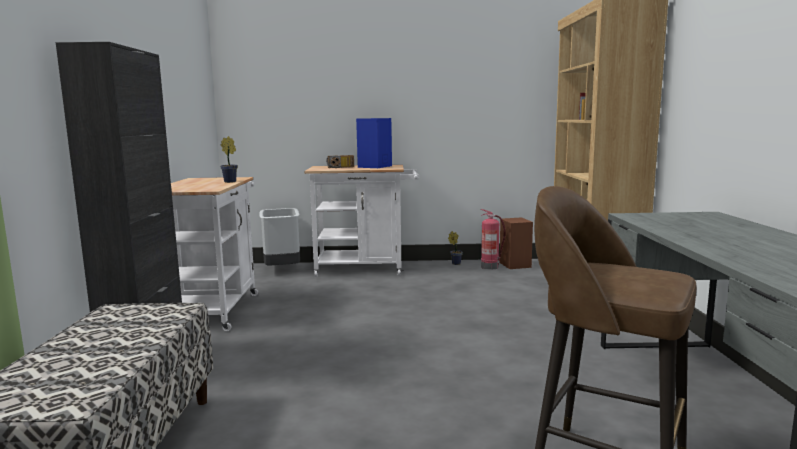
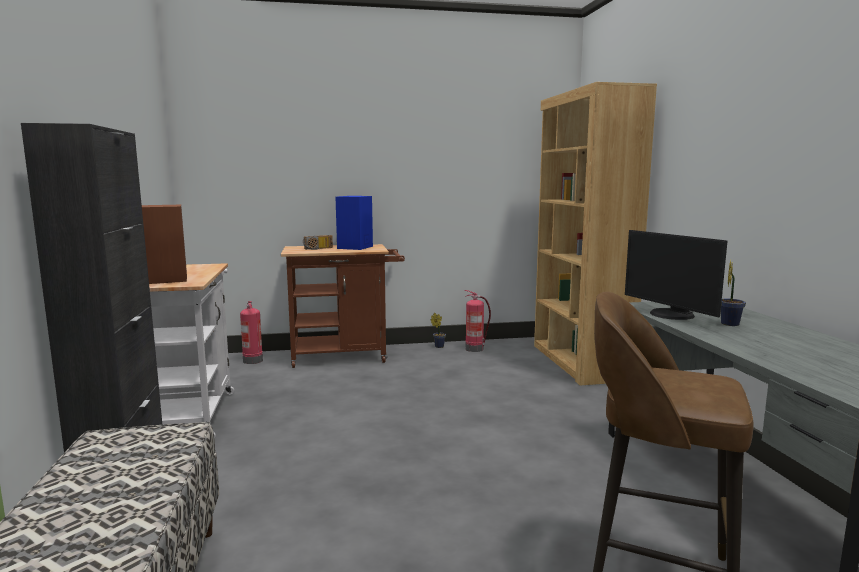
camera: 10 degrees left, 0 degrees up
(231, 181) = (208, 271): potted plant -> potted plant (729, 323)
(281, 269) = (252, 360): grey trash can -> fire extinguisher
(365, 269) = (345, 356): white cart -> brown cart
(515, 265) = (499, 346): brown speaker -> brown speaker (167, 279)
(657, 223) = (670, 315): none -> monitor

